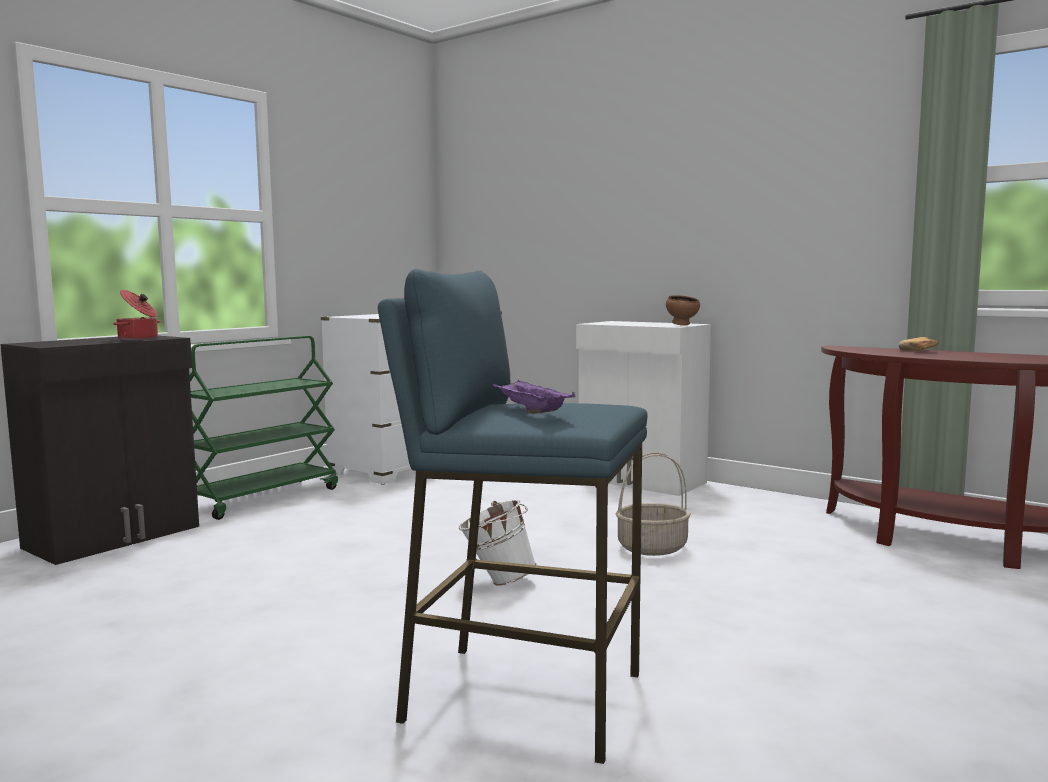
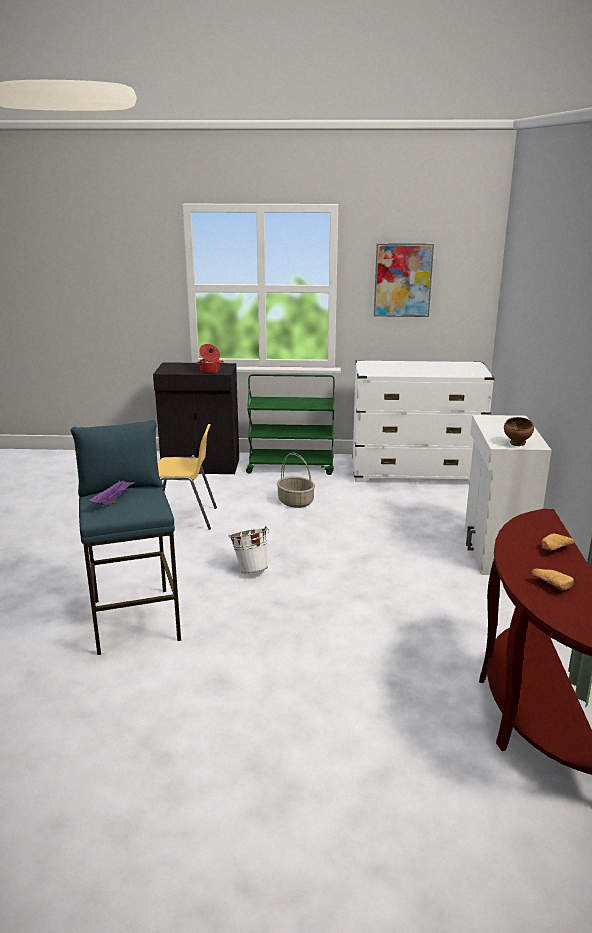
camera: 55 degrees right, 15 degrees up
(255, 584) = (185, 518): none -> yellow chair
(347, 209) = (403, 280): none -> picture
(653, 547) = (357, 596): basket -> basket (296, 502)
(1000, 357) = (550, 584): none -> bread

